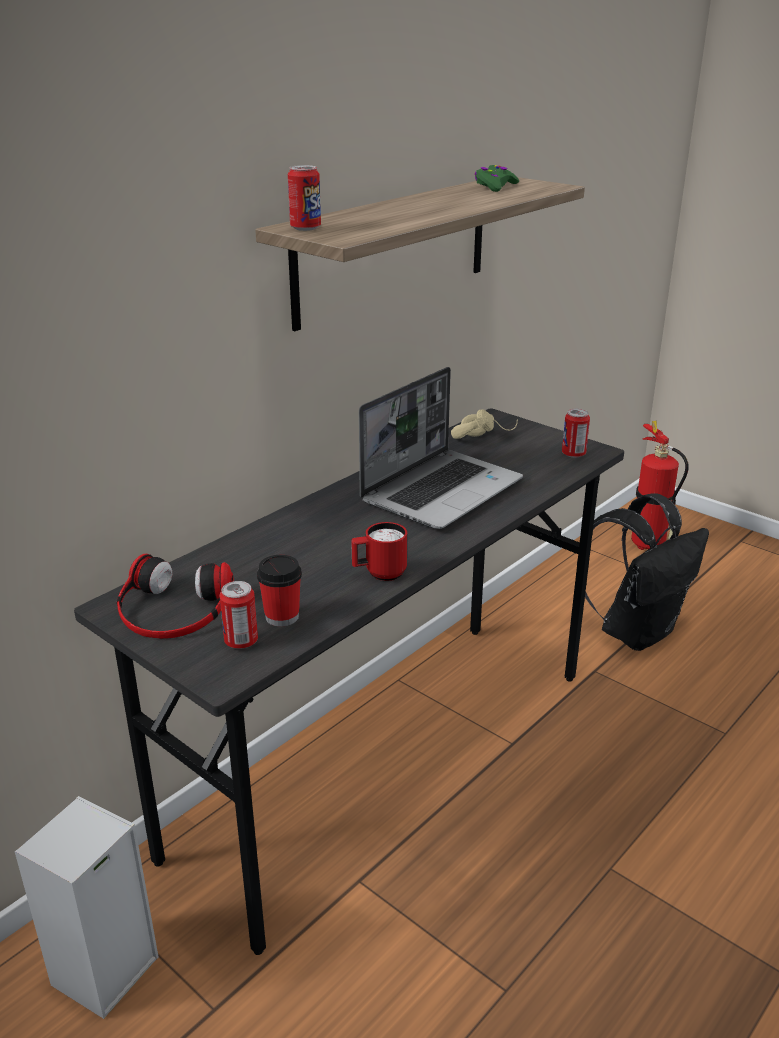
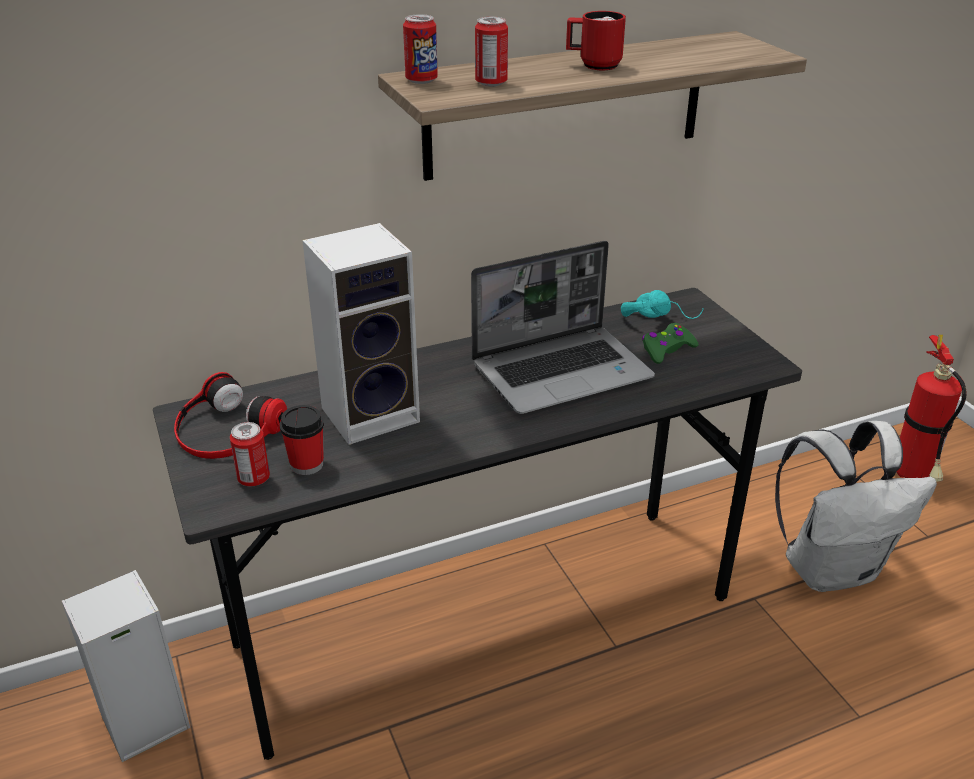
camera: 25 degrees right, 5 degrees up
(305, 560) = (373, 413): none -> speaker
(379, 574) = (427, 446): red mug -> red mug (593, 65)
(482, 434) = (658, 317): beige headphones -> turquoise headphones
(495, 186) = (699, 47): green game controller -> green game controller (667, 349)
(573, 454) = (739, 362): can -> can (491, 83)
(636, 631) = (831, 568): black backpack -> white backpack

